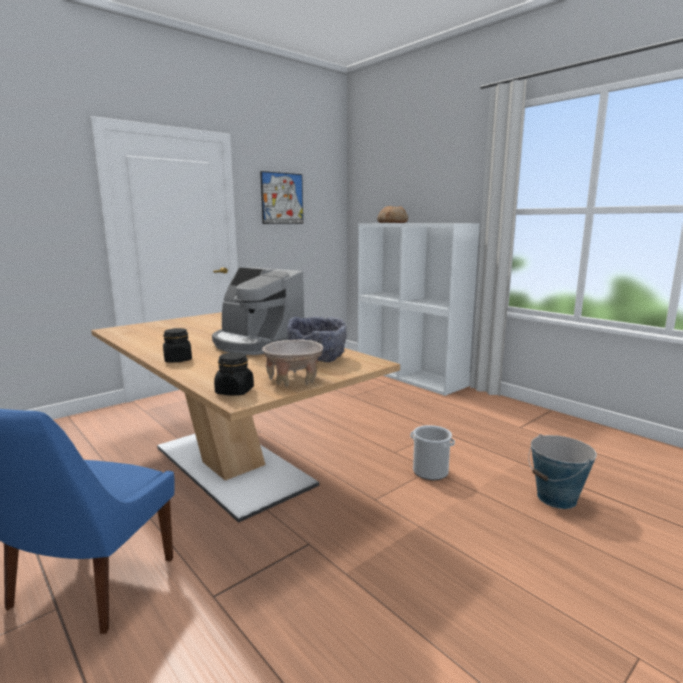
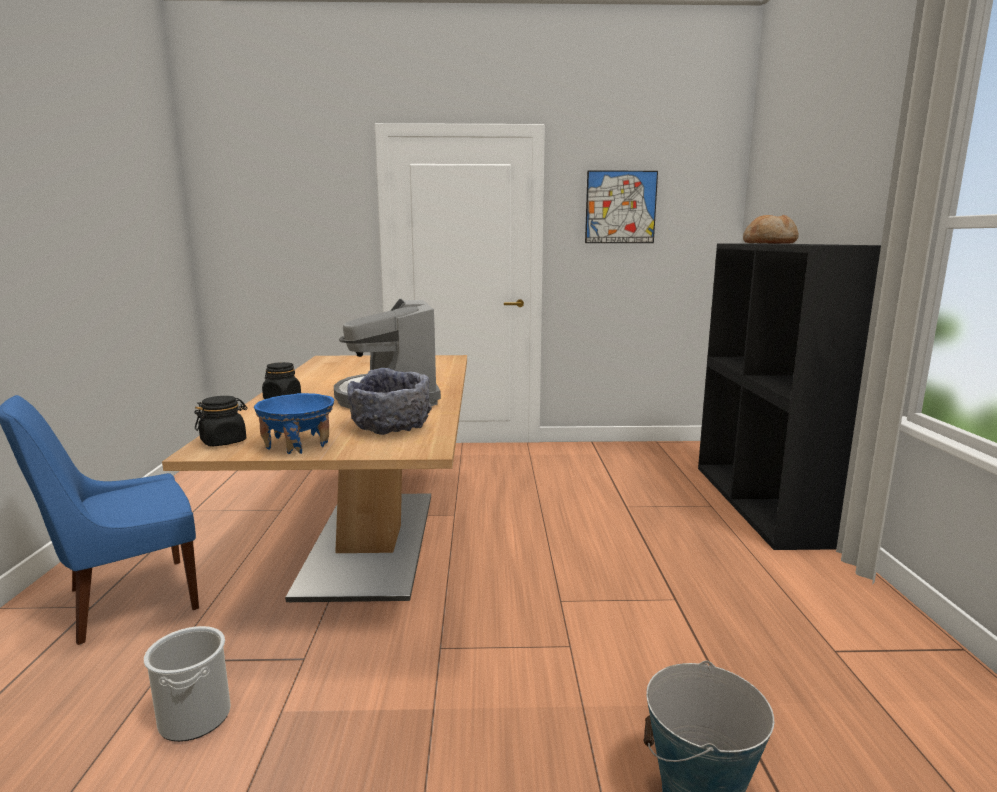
camera: 40 degrees right, 0 degrees up
(294, 380) = (298, 445): beige bowl -> blue bowl
(410, 376) = (763, 503): white bookcase -> black bookcase
(430, 472) = (564, 648): bucket -> bucket (194, 717)

